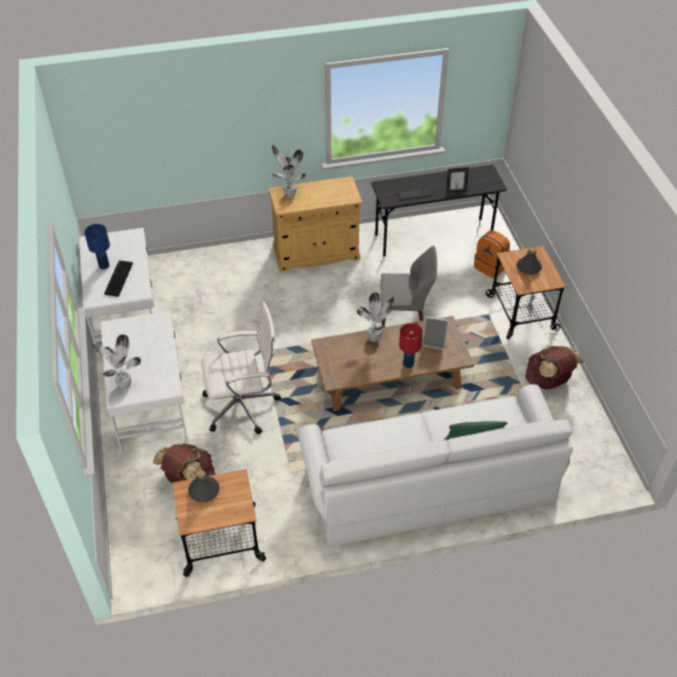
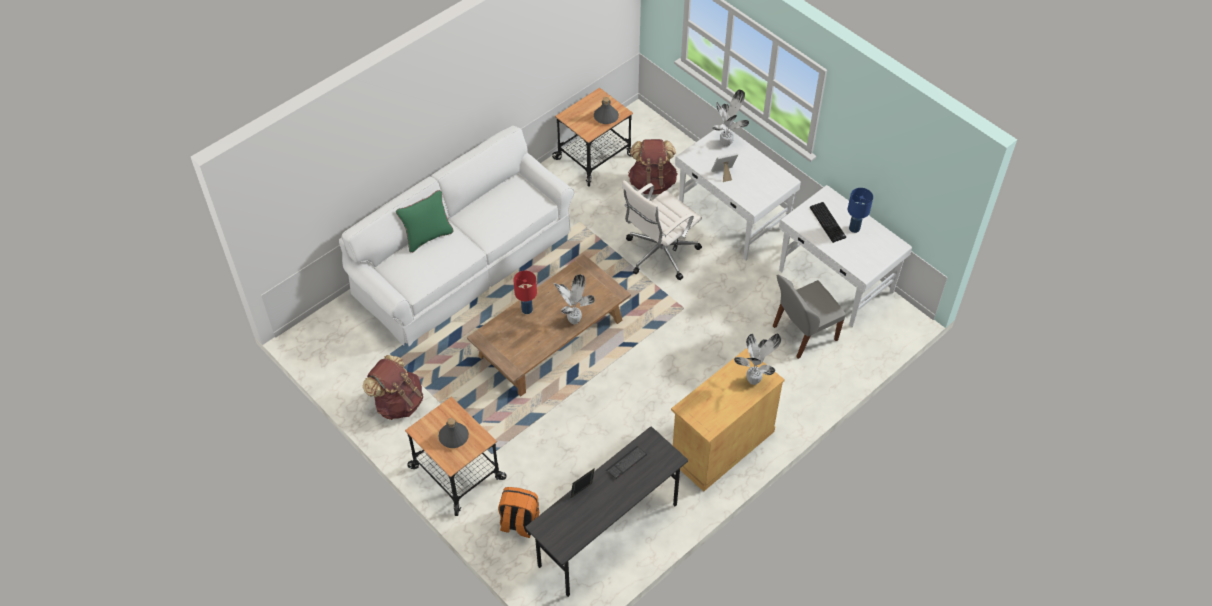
camera: 150 degrees right, 5 degrees up
(404, 318) = (575, 408): grey chair -> grey chair (803, 334)
(434, 342) = (515, 342): picture frame -> picture frame (723, 174)

